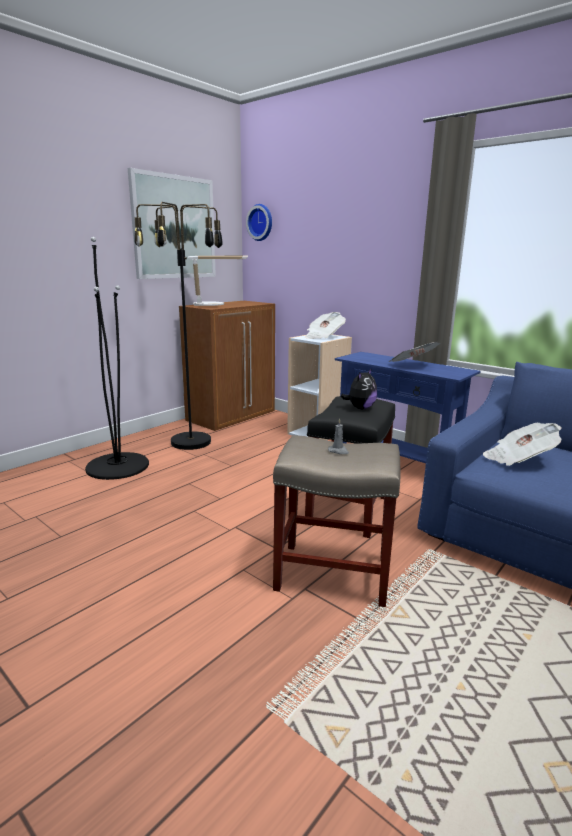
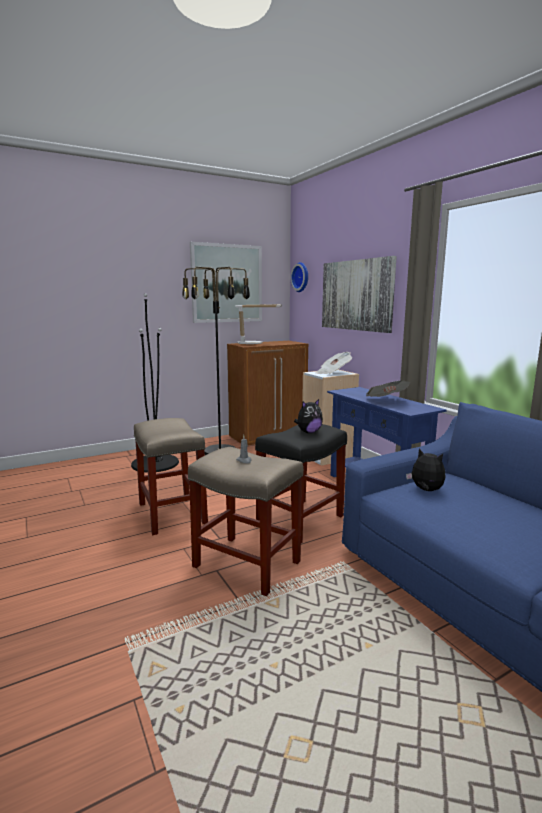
camera: 20 degrees right, 5 degrees down
(191, 527) = (171, 513): none -> beige stool
(345, 245) = (356, 295): none -> picture
(518, 459) = (426, 490): newspaper -> plush toy

